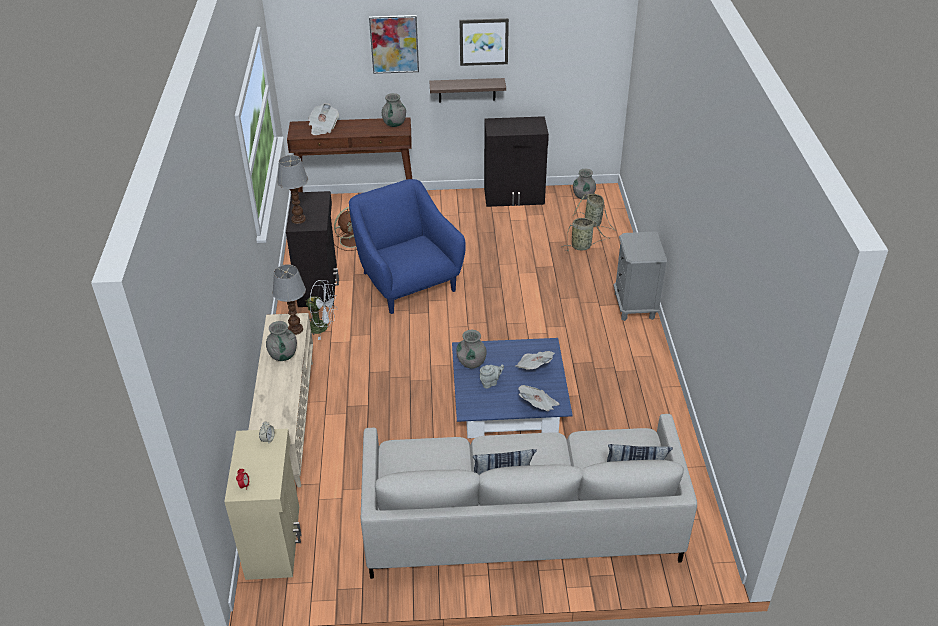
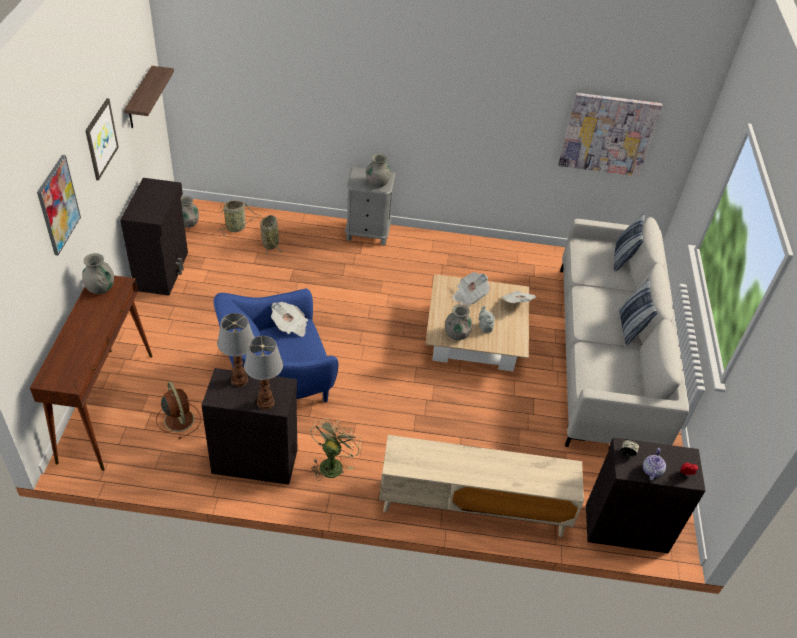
camera: 85 degrees left, 5 degrees up
(247, 458) = (651, 470): none -> teapot
(274, 541) = (625, 527): beige cabinet -> black cabinet
(283, 355) = (454, 461): grey vase -> grey vase (377, 183)
(295, 330) = (415, 448): table lamp -> table lamp (240, 380)
(322, 327) = (332, 463): white fan -> green fan
(323, 127) = (69, 354): newspaper -> newspaper (290, 326)
(467, 90) = (104, 202): shelf -> shelf (140, 99)
(508, 404) = (475, 337): blue coffee table -> beige coffee table
(744, 352) = (608, 134): none -> picture

